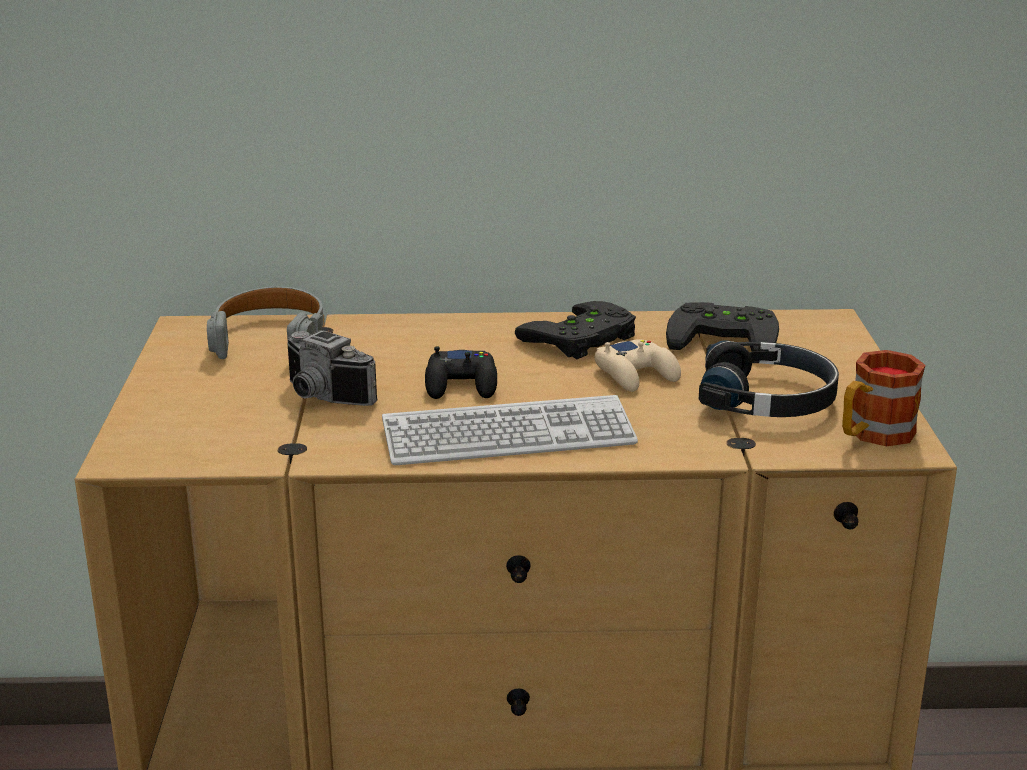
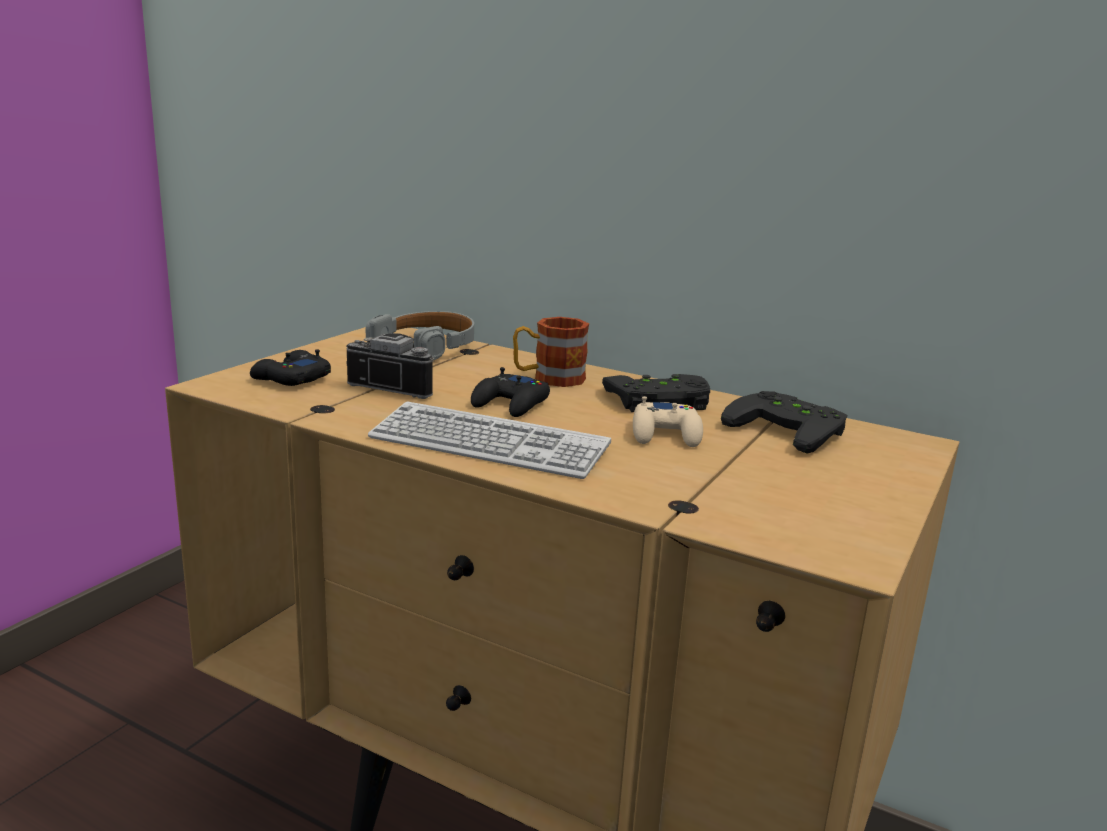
camera: 30 degrees right, 5 degrees down
(195, 423) = (290, 378): none -> black game controller
(321, 398) = (397, 386): camera -> camera turned 135 degrees clockwise
(767, 399) = (762, 482): black headphones -> none
(872, 435) = (831, 539): mug -> mug (548, 378)

